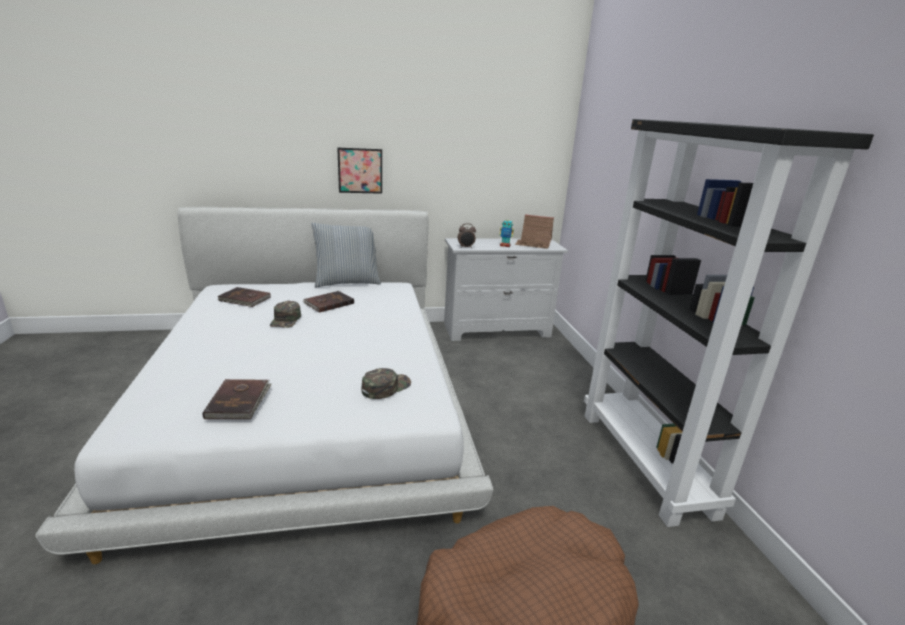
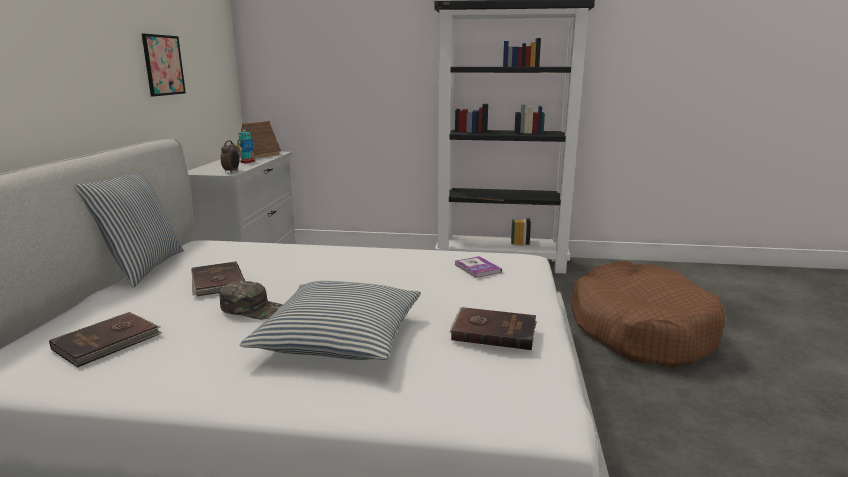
camera: 70 degrees left, 5 degrees down
(243, 350) = (339, 337): none -> pillow
(360, 170) = (69, 90): picture -> picture (163, 65)
(385, 387) = (477, 268): green cap -> book

